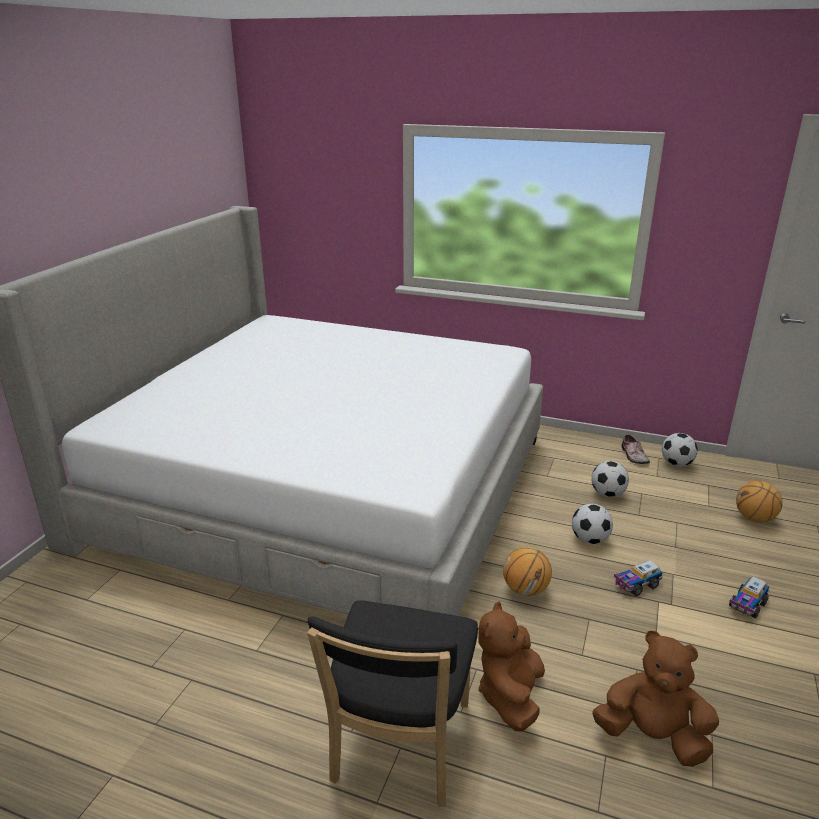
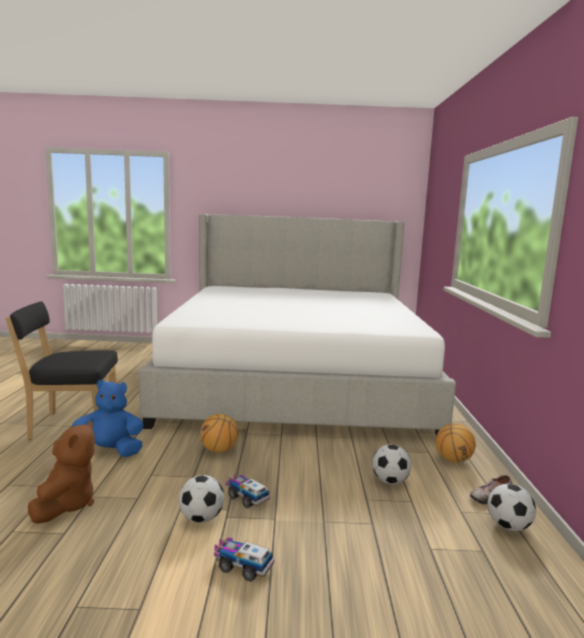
camera: 70 degrees right, 15 degrees down
(510, 696) = (108, 452): brown plush toy -> blue plush toy
(589, 539) = (303, 474): football -> football (201, 518)
(754, 518) = (434, 588): basketball -> basketball (453, 460)

